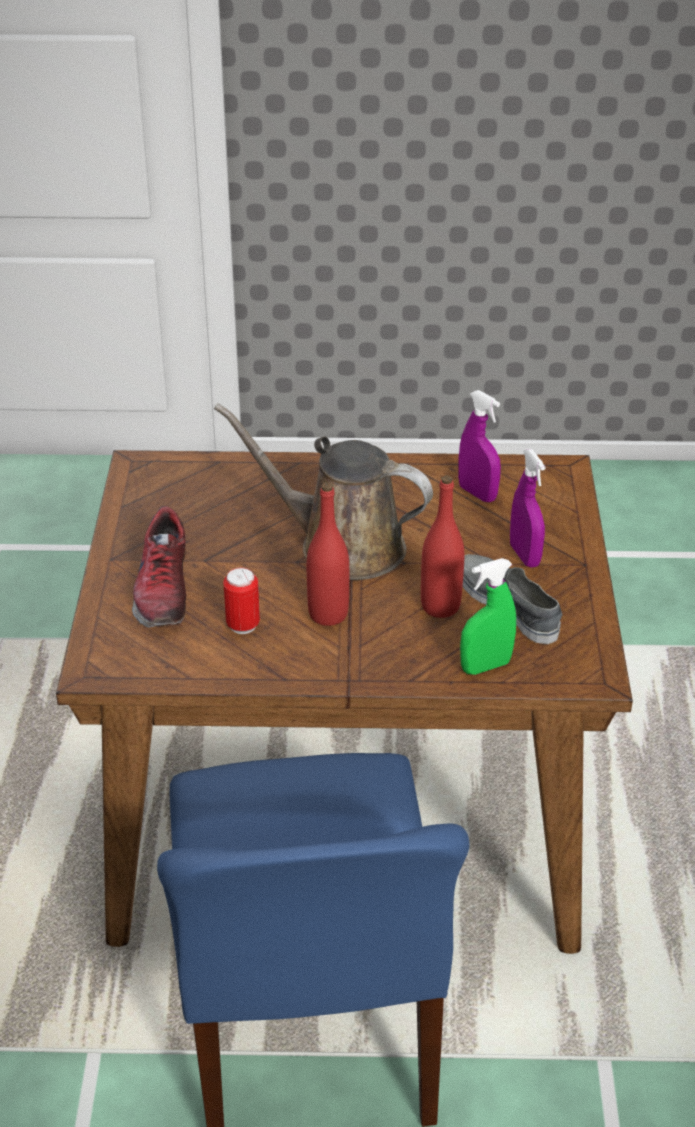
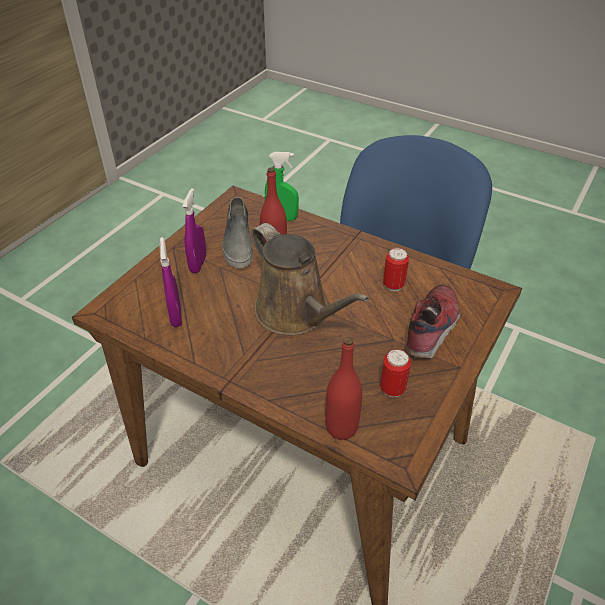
camera: 150 degrees left, 5 degrees up
(177, 513) = (392, 389): none -> can
(328, 614) = (339, 273): red bottle -> red bottle (341, 427)

